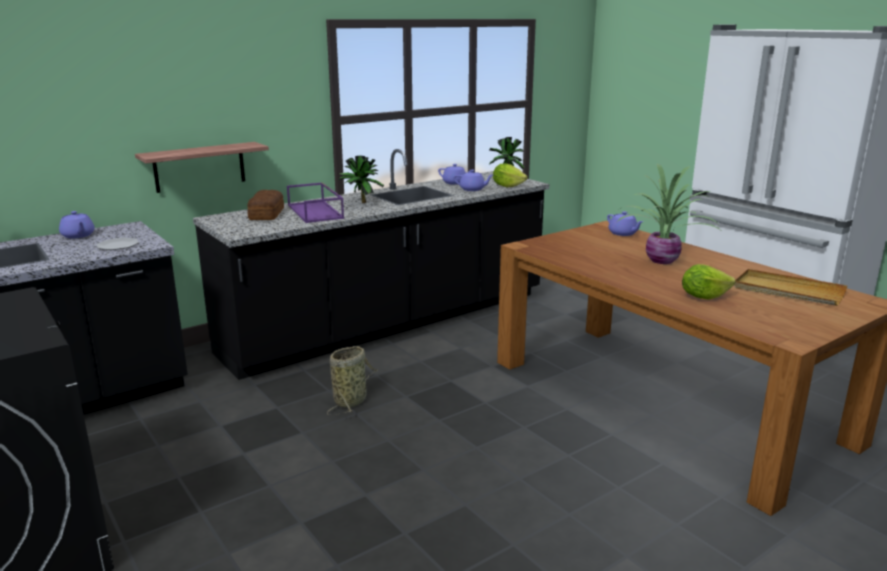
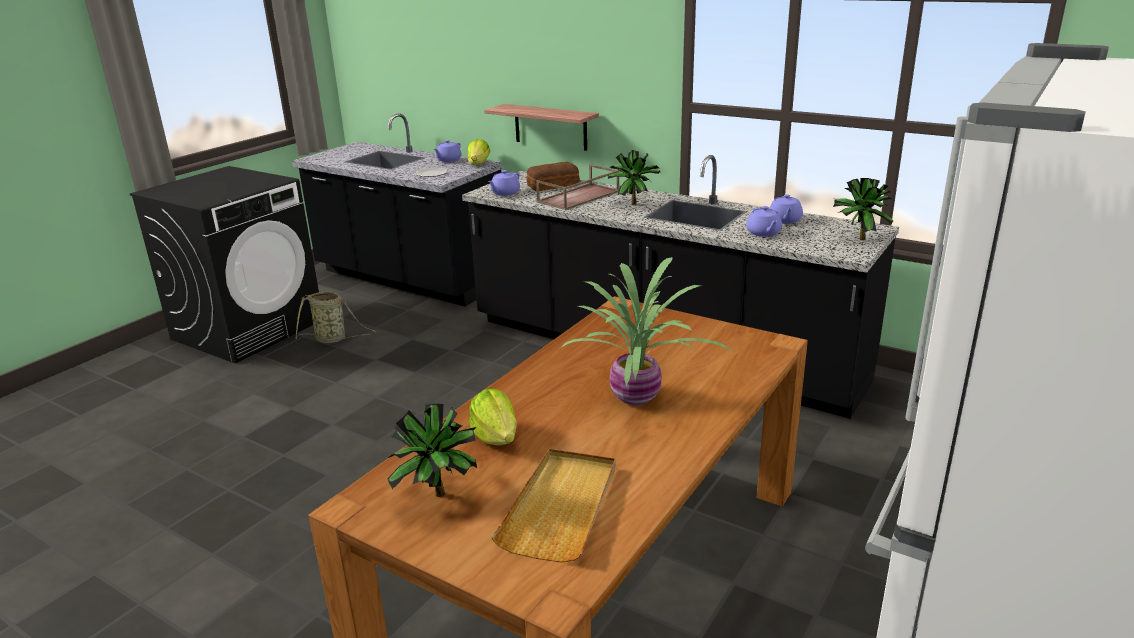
camera: 70 degrees right, 5 degrees up
(316, 212) = (578, 197): purple tray -> brown tray
(351, 400) = (480, 377): basket -> basket (333, 339)
(507, 186) = (811, 246): lettuce -> lettuce (479, 164)
(623, 233) = (746, 358): purple teapot -> purple teapot (505, 193)
(780, 318) = (438, 499): none -> potted plant

